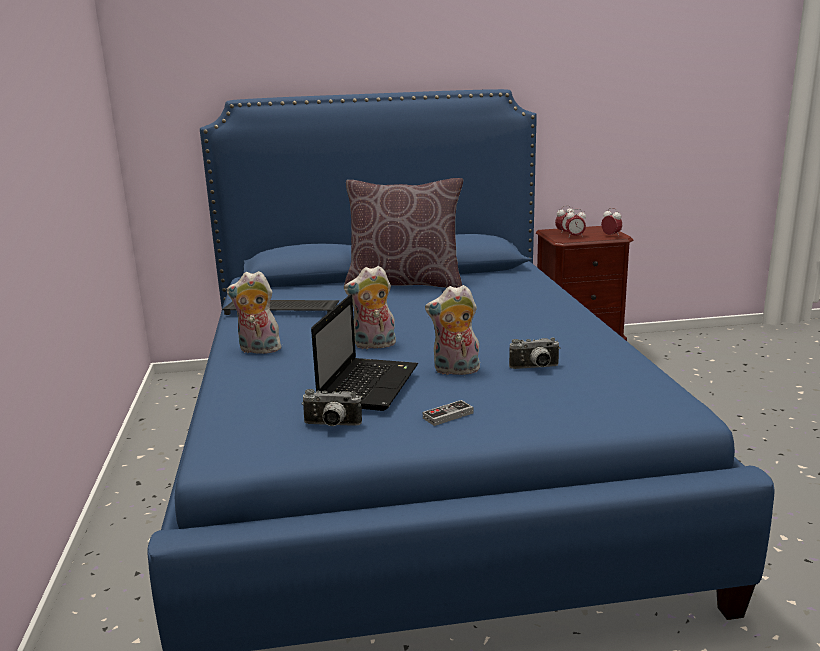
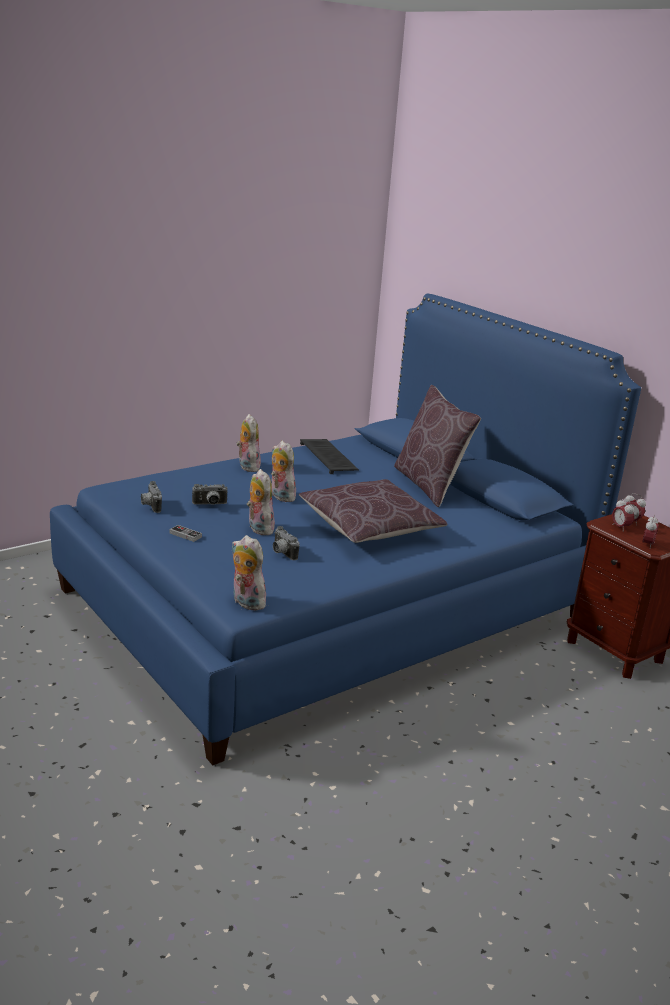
camera: 60 degrees right, 5 degrees up
(369, 384) = (210, 505): laptop -> camera
(490, 320) = (369, 527): none -> brown pillow
(665, 406) = (246, 602): none -> plush toy

